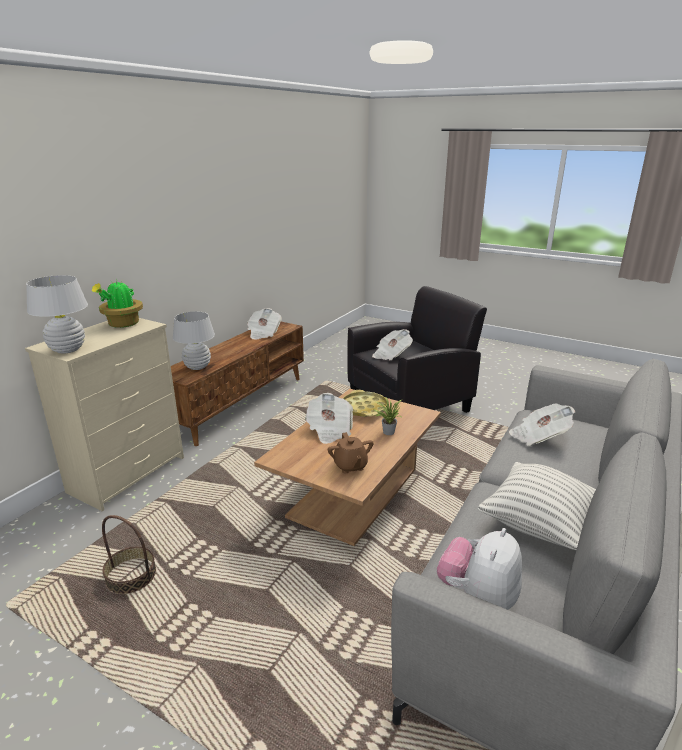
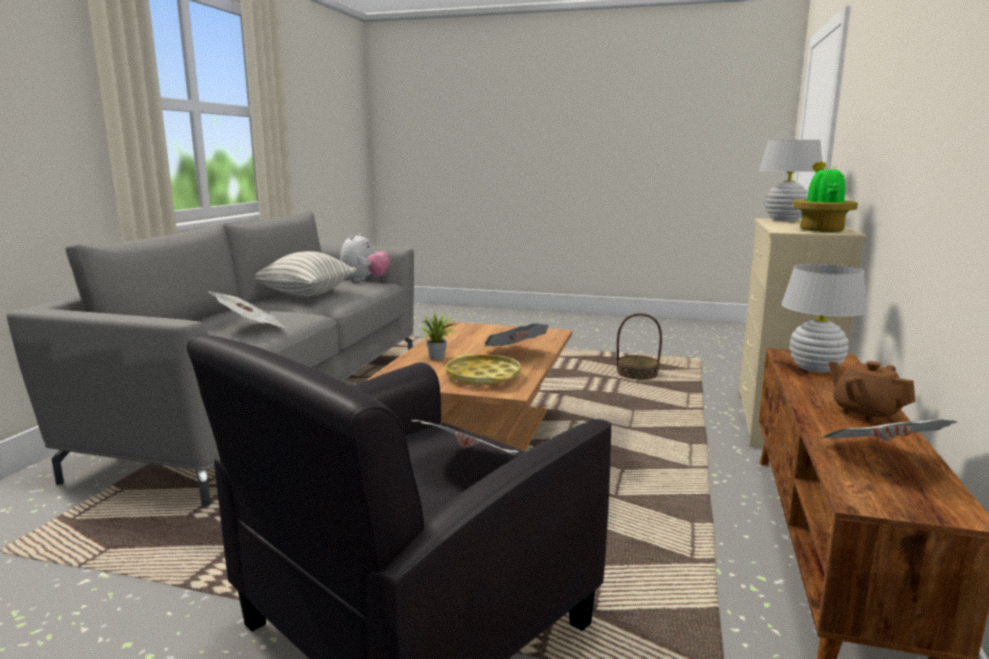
camera: 165 degrees right, 10 degrees down
(350, 466) = (471, 334): brown teapot -> brown teapot (865, 413)

